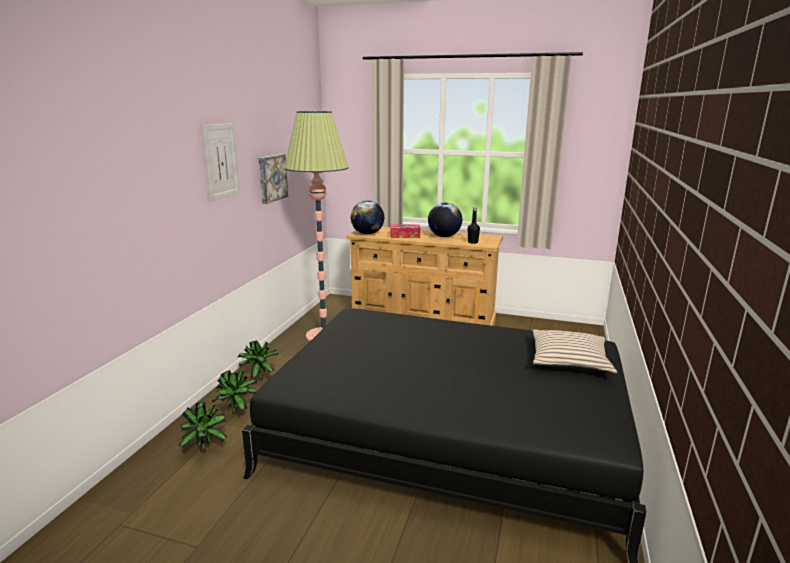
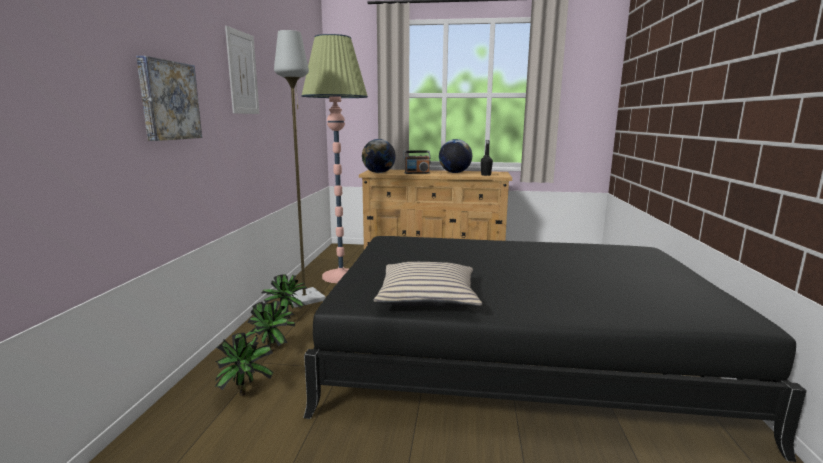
camera: 10 degrees left, 5 degrees down
(271, 178) = (285, 108): picture -> picture (168, 100)
(282, 359) = (304, 298): none -> grey floor lamp
(405, 236) = (417, 173): tissue box -> radio
(569, 360) = (632, 261): beige pillow -> beige pillow (428, 297)

